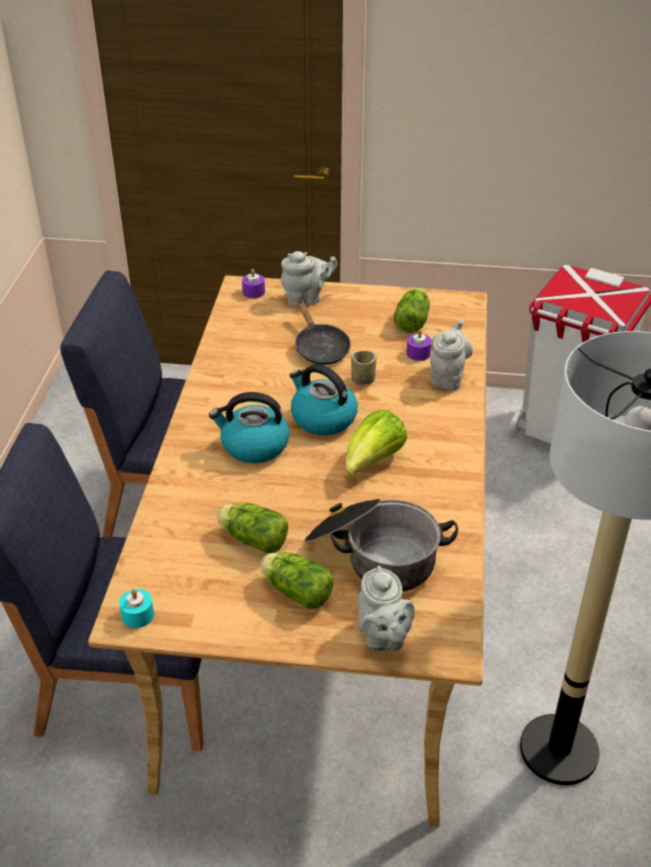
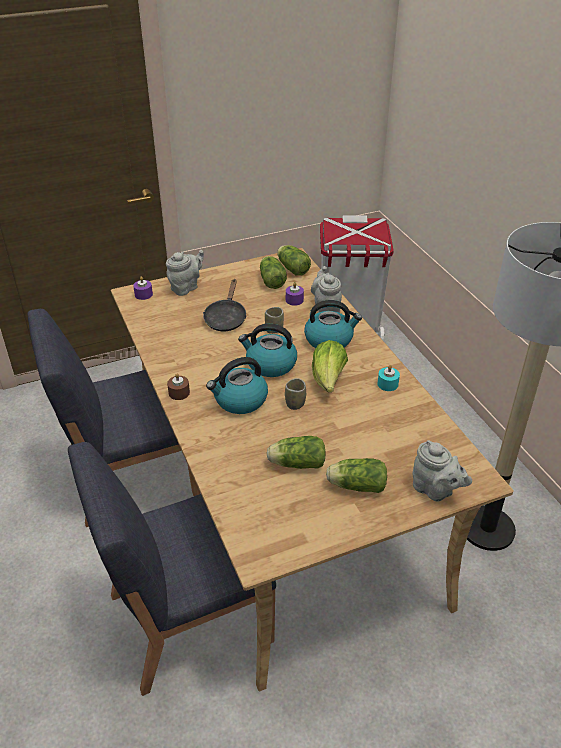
camera: 30 degrees left, 0 degrees up
(137, 615) = (264, 551): turquoise candle -> turquoise candle (387, 384)
(197, 413) = (179, 393): none -> brown candle
(310, 473) = (295, 404): none -> cup
(320, 348) = (226, 318): black frying pan -> black frying pan turned 60 degrees clockwise
(374, 556) = (384, 441): cooking pot -> none
(418, 414) = (329, 339): none -> kettle
(450, 313) = (292, 268): none -> lettuce

